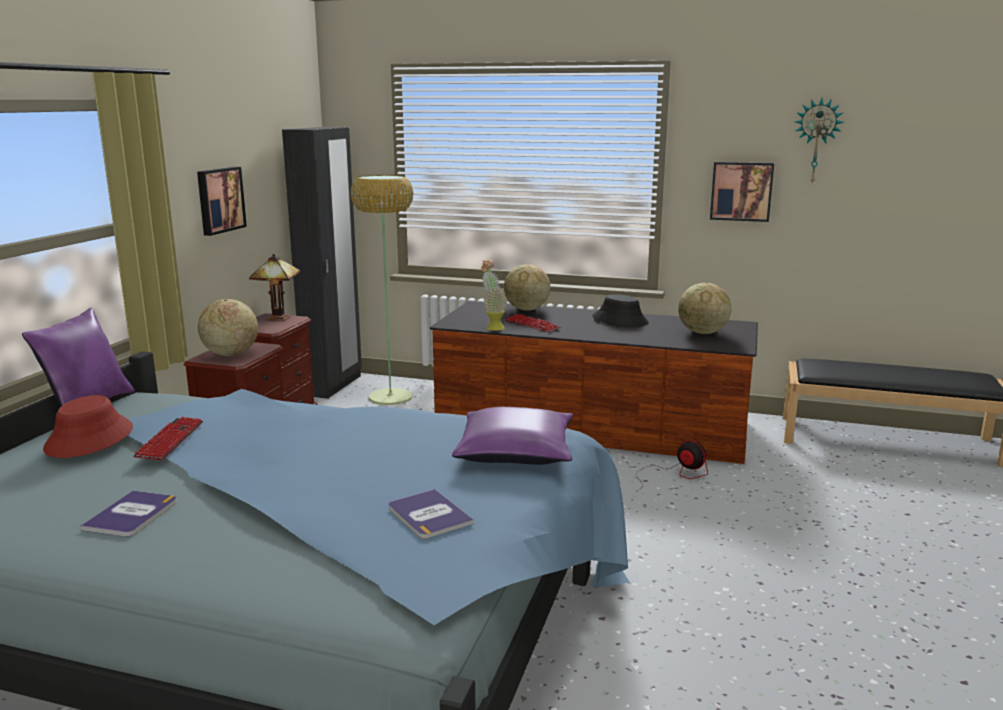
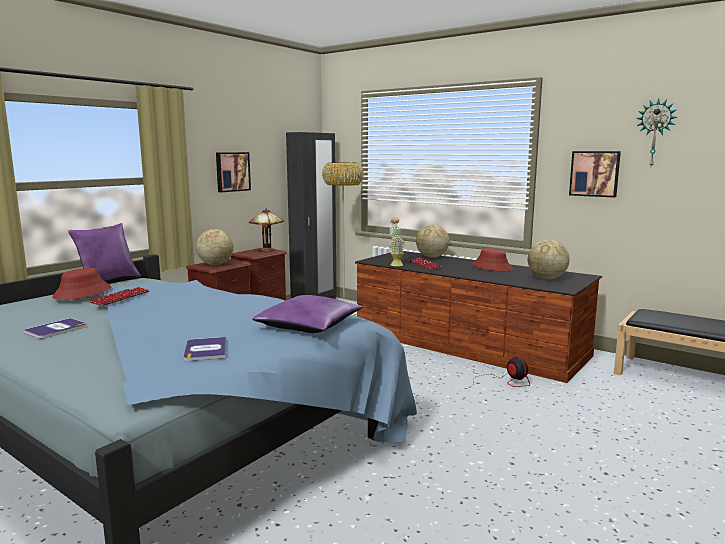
camera: 20 degrees right, 5 degrees down
(620, 320) = (492, 267): black hat -> red hat

